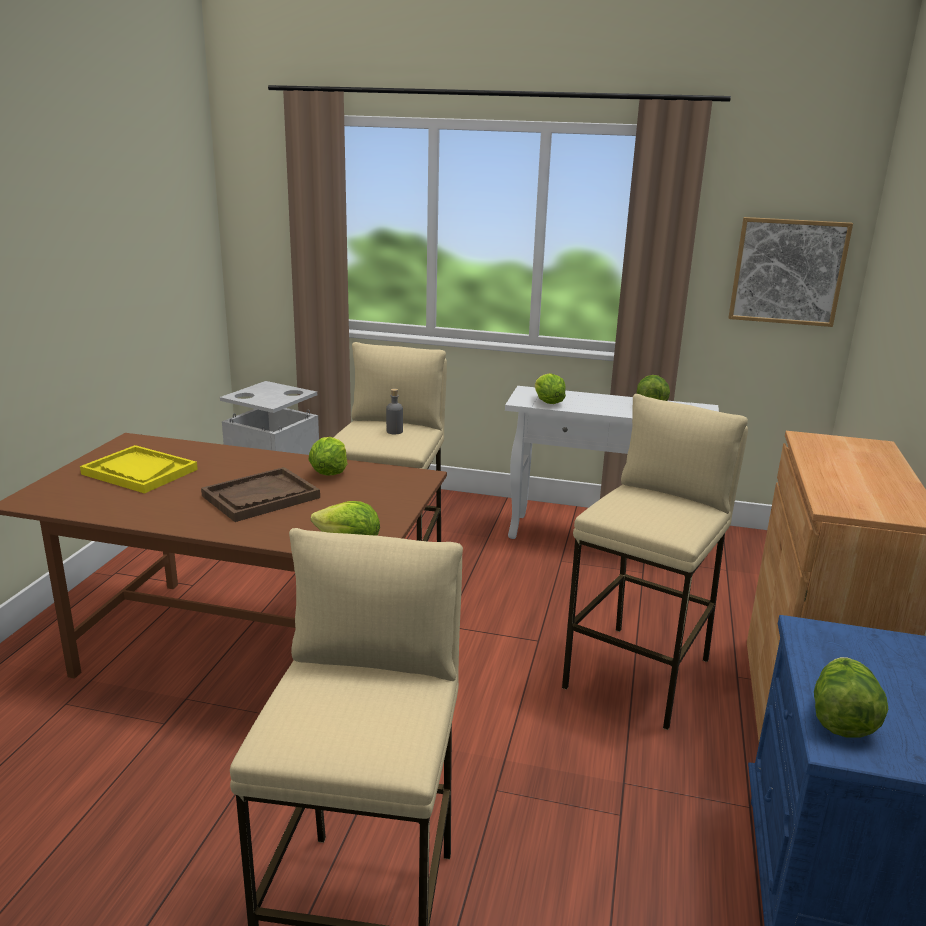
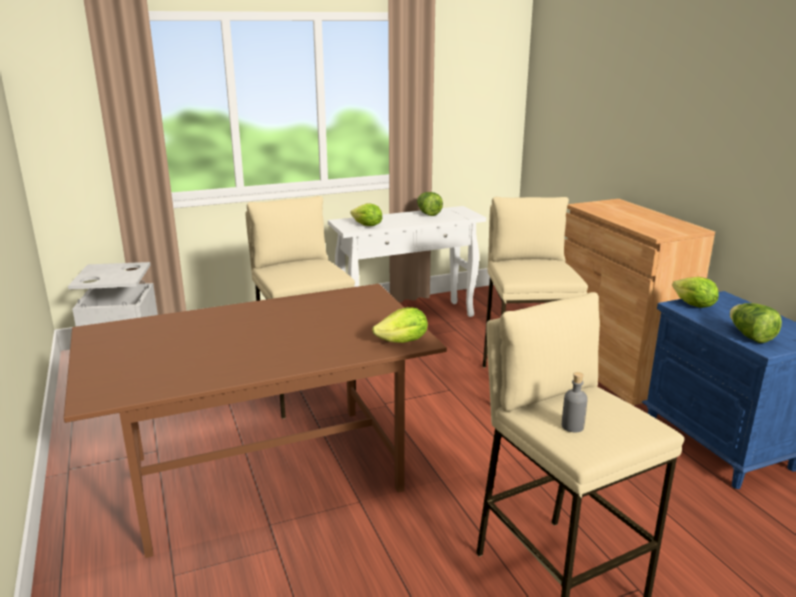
camera: 35 degrees left, 0 degrees up
(139, 472) = (152, 349): yellow tray -> none
(261, 497) = (287, 335): brown tray -> none
(329, 472) = (304, 305): lettuce -> lettuce (693, 305)
(394, 431) = (308, 267): grey bottle -> grey bottle (572, 426)
(788, 271) = (484, 109): picture -> none

